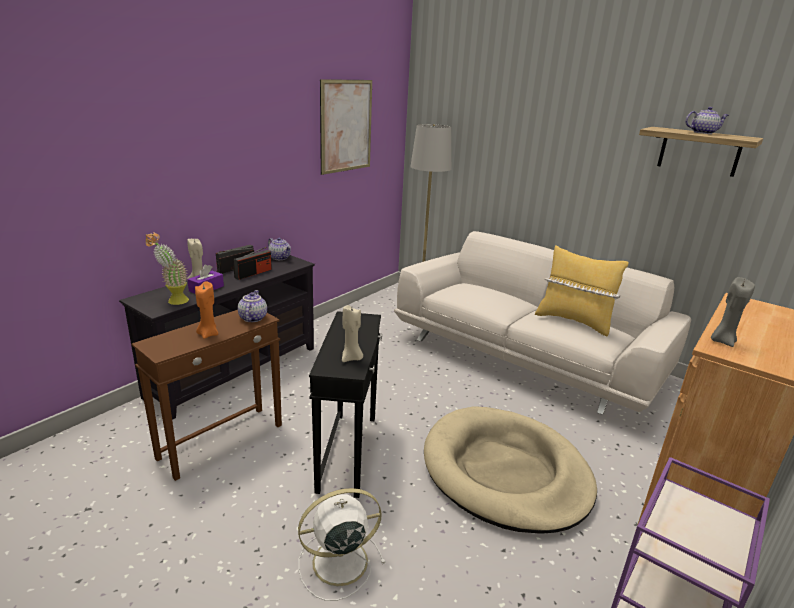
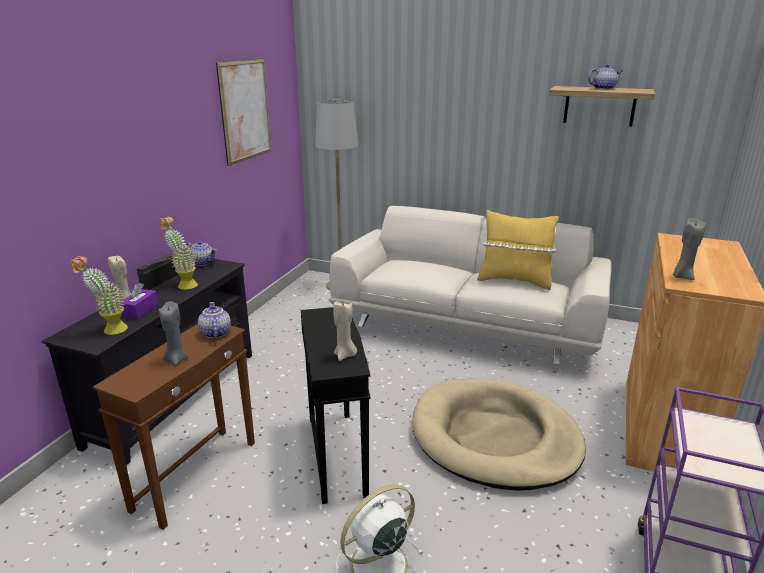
camera: 15 degrees left, 0 degrees up
(208, 334) = (176, 359): orange candle -> grey candle
(253, 273) = (183, 285): radio -> potted plant

